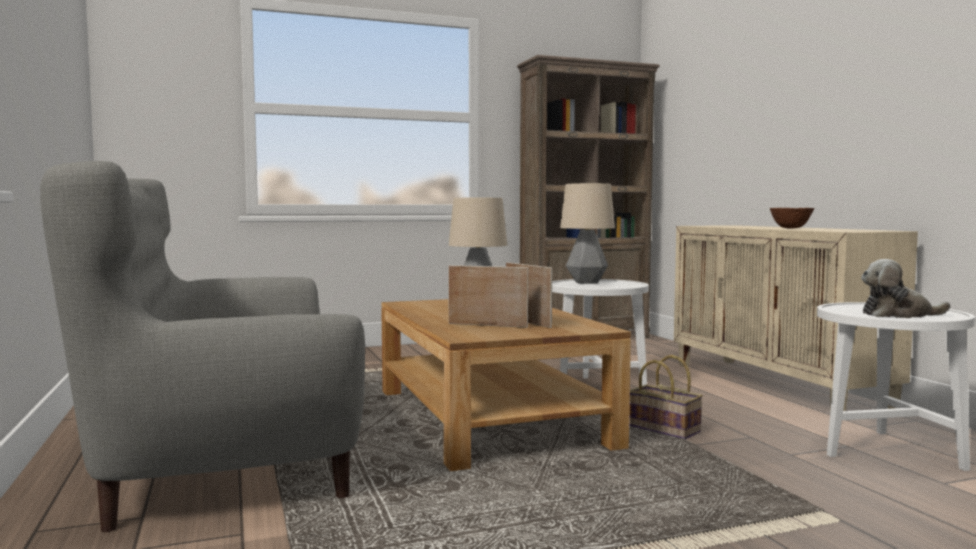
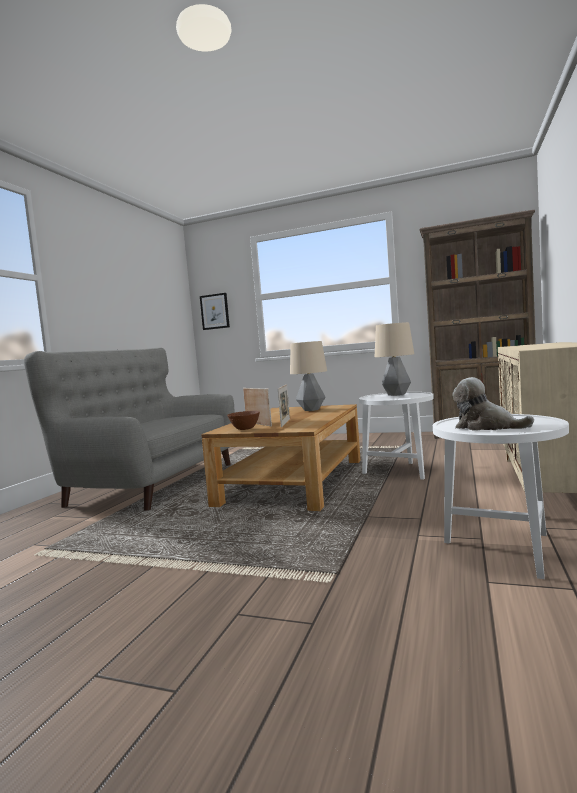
camera: 40 degrees right, 0 degrees up
(151, 119) = (214, 311): none -> picture
(666, 429) = (375, 504): basket -> none
(791, 228) = (538, 346): brown bowl -> brown bowl (244, 429)

